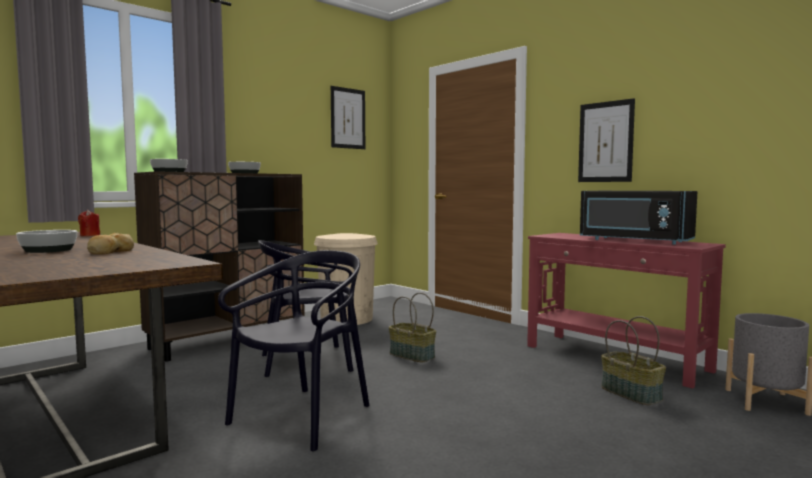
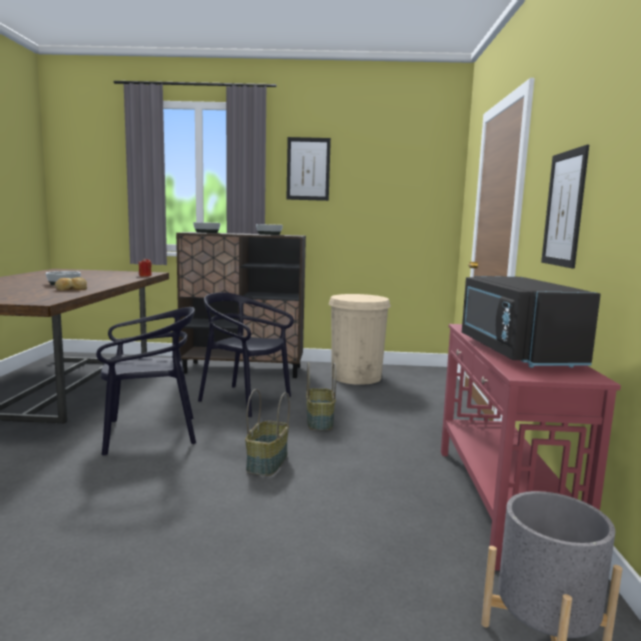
camera: 45 degrees right, 5 degrees up
(348, 118) = (405, 177): picture -> picture (308, 169)
(632, 393) = (404, 536): basket -> basket (268, 463)

